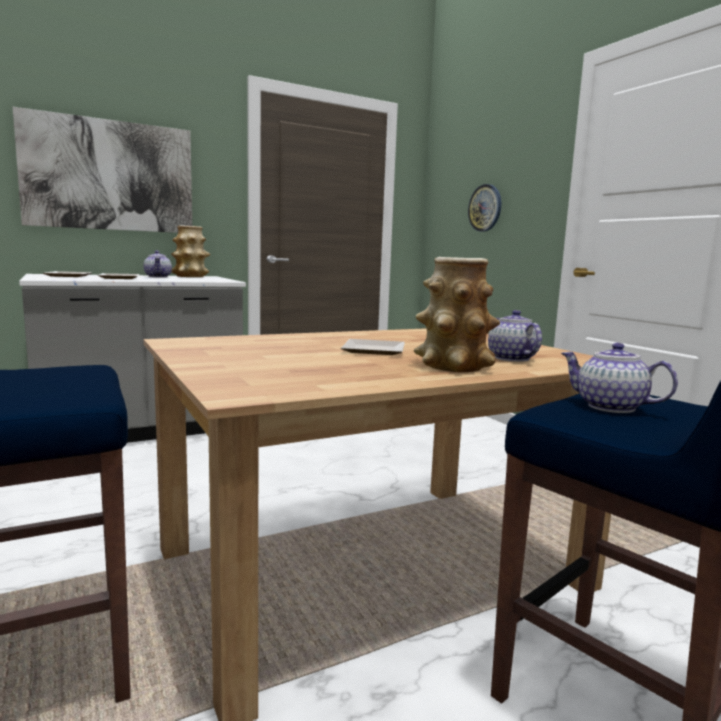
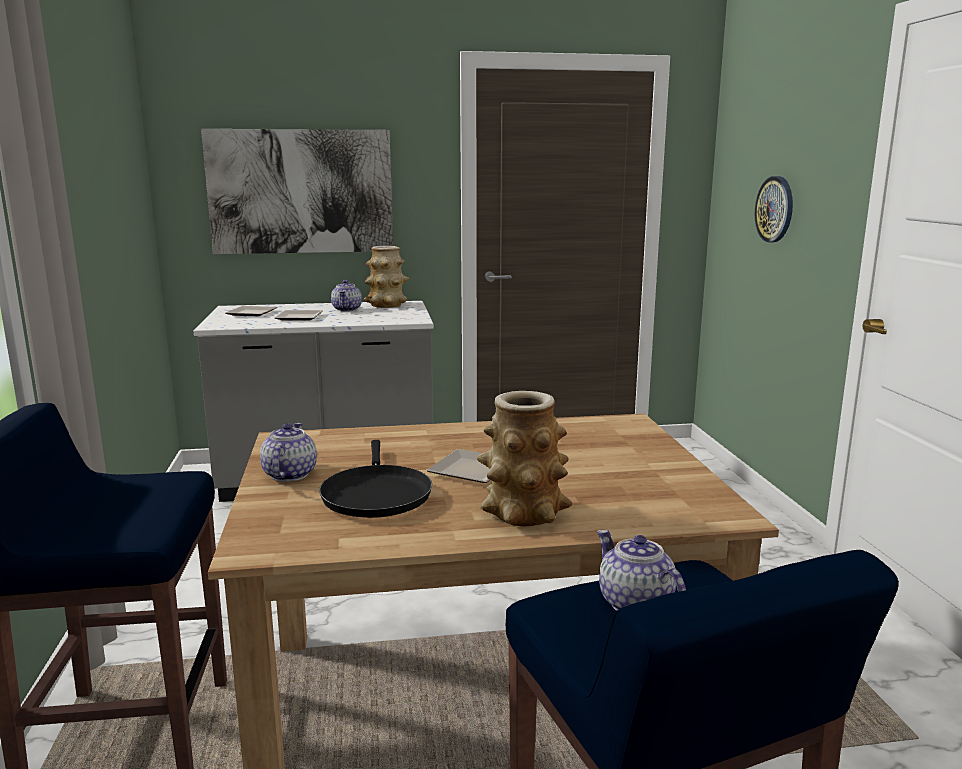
camera: 20 degrees right, 5 degrees up
(311, 363) = (376, 494): none -> black frying pan
(511, 358) = (616, 499): teapot -> teapot (289, 474)

